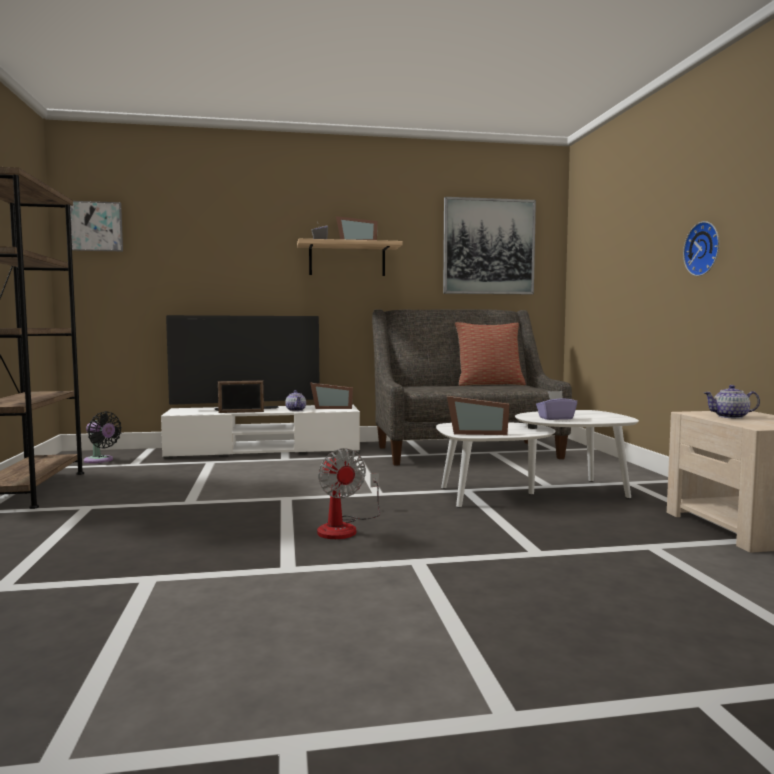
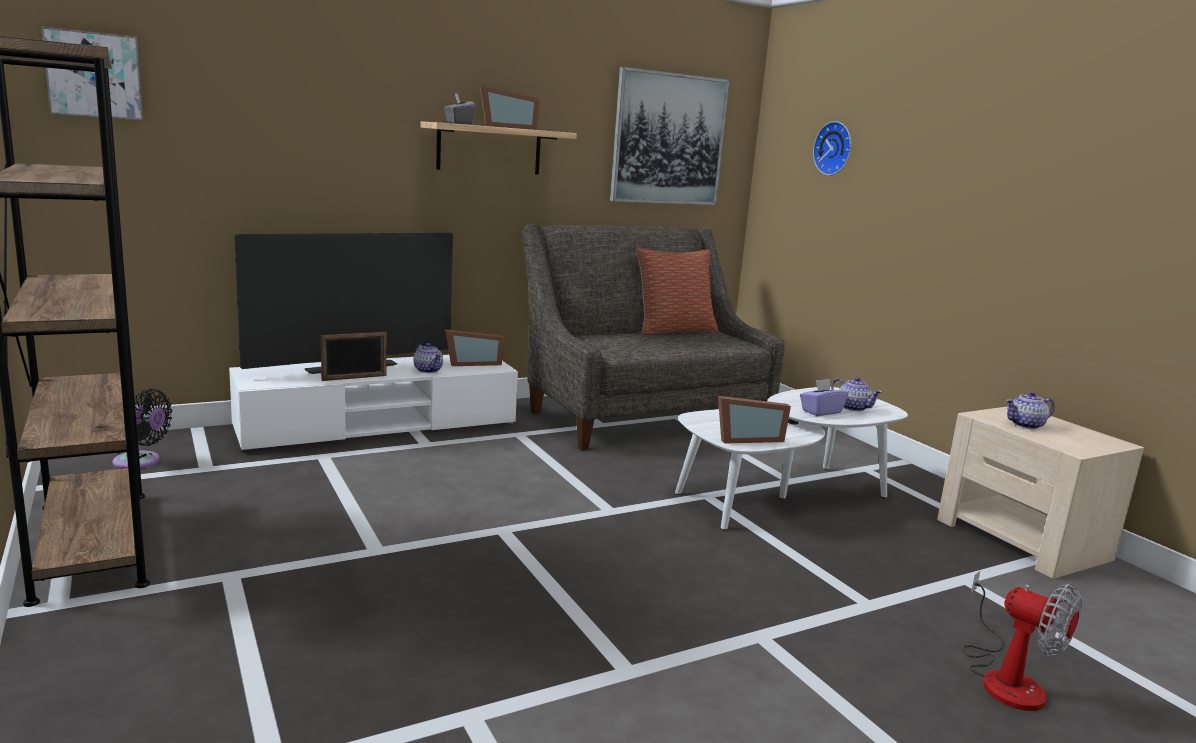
camera: 20 degrees left, 10 degrees up
(344, 528) = (627, 583): fan -> fan (1006, 678)
(590, 417) = (853, 407): none -> teapot
(704, 249) = (980, 208): wall clock -> wall clock (835, 148)

